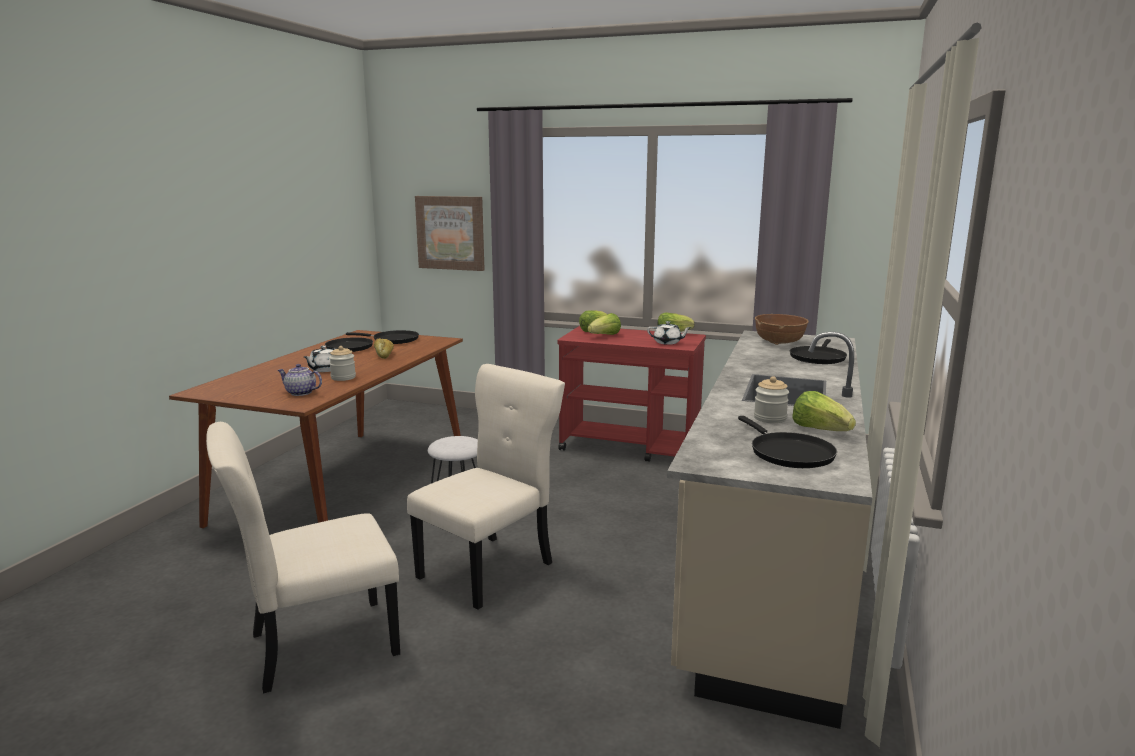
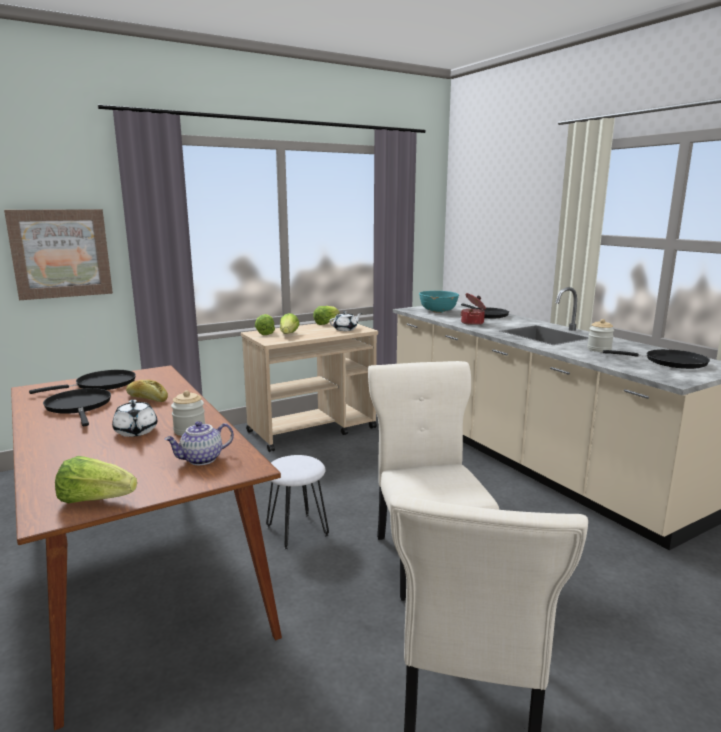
camera: 50 degrees left, 0 degrees up
(631, 447) = (313, 430): red cart -> beige cart
(761, 361) = (473, 323): none -> cooking pot
(779, 342) = (438, 311): brown bowl -> turquoise bowl
(820, 430) = (633, 348): lettuce -> lettuce (95, 500)

